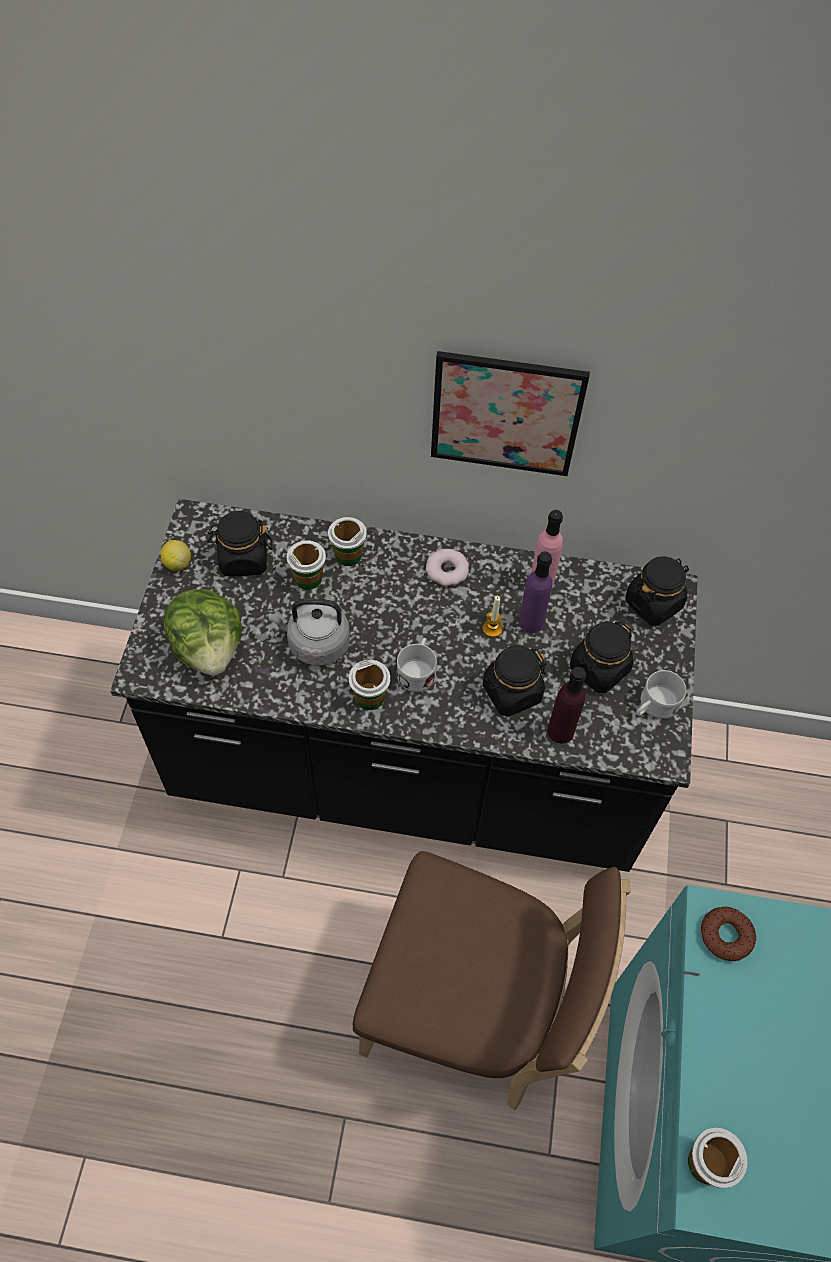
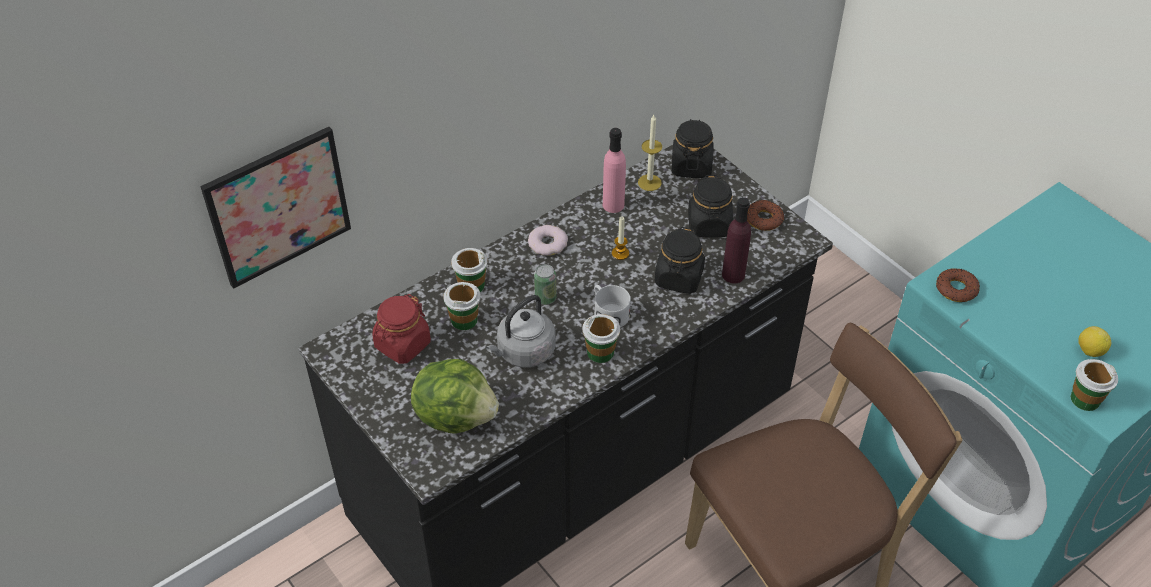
camera: 45 degrees left, 10 degrees down
(177, 563) = (358, 385): lemon -> lemon (1089, 351)
(243, 559) = (402, 345): black jar -> red jar
(387, 614) = (545, 298): none -> can
(506, 414) = (542, 78): picture -> picture (278, 207)
(530, 622) = (637, 231): purple bottle -> none
(597, 588) = (649, 182): none -> candle
(653, 706) = (763, 219): white mug -> donut

